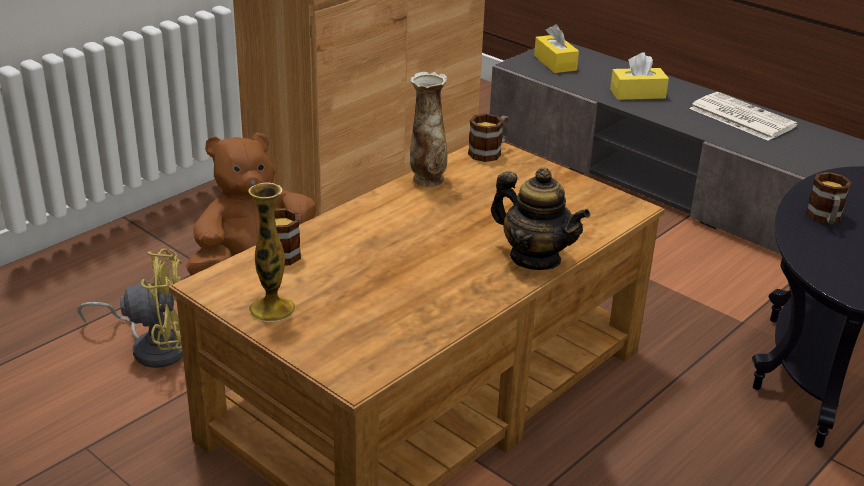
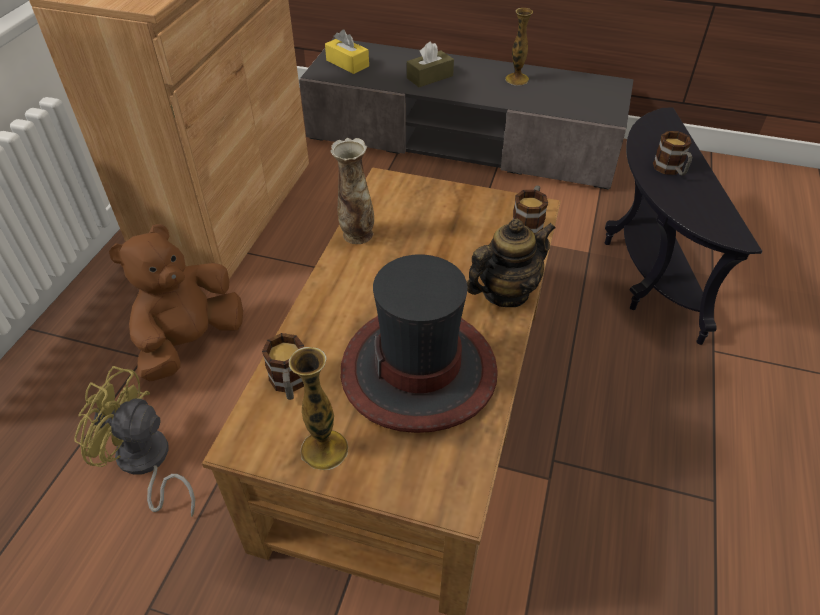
camera: 25 degrees left, 15 degrees up
(153, 346) = (146, 464): yellow fan -> yellow fan turned 135 degrees counterclockwise
(401, 285) = (419, 369): none -> hat
(489, 152) = (387, 185): mug -> mug (528, 223)
(535, 258) = (505, 292): teapot -> teapot turned 45 degrees counterclockwise
(637, 93) = (430, 77): yellow tissue box -> brown tissue box
(740, 117) = (517, 79): newspaper -> vase

